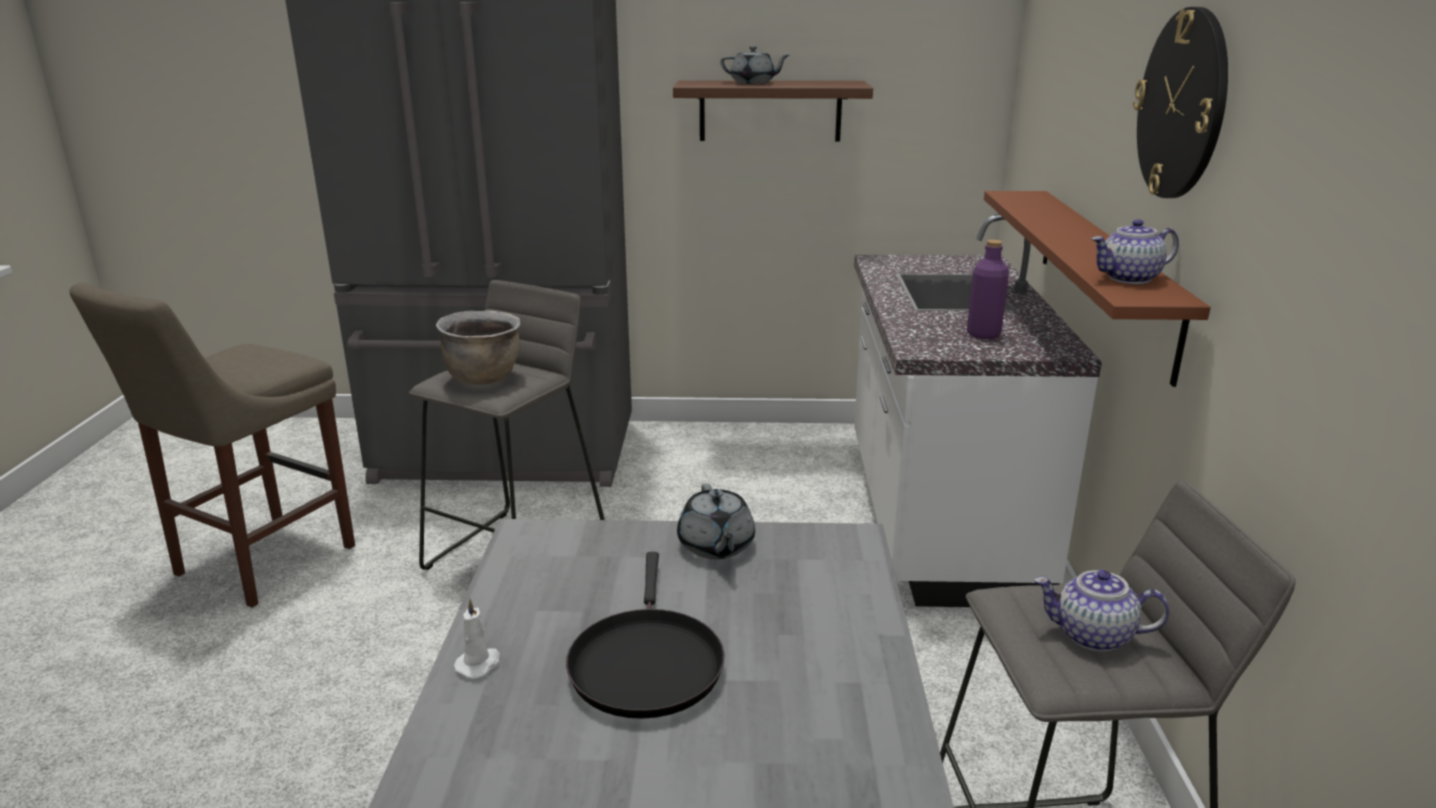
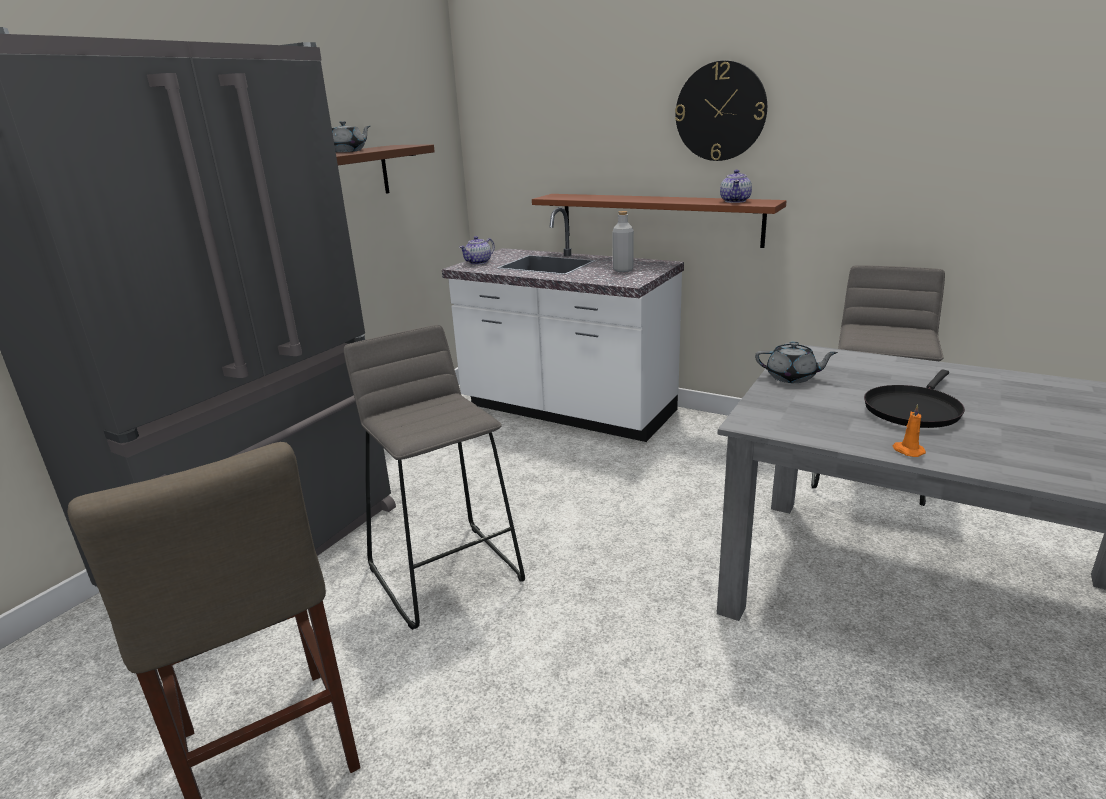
camera: 60 degrees left, 0 degrees up
(479, 664) = (907, 450): white candle -> orange candle
(484, 378) = (429, 417): brown cooking pot -> none
(645, 663) = (913, 409): black frying pan -> black frying pan turned 105 degrees clockwise
(983, 334) = (623, 270): purple bottle -> grey bottle
(1092, 636) = (893, 334): teapot -> teapot (478, 262)

